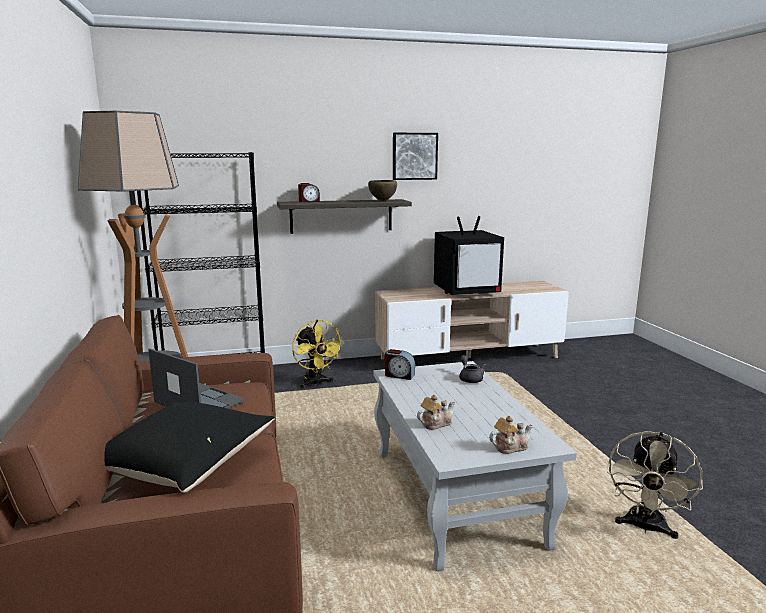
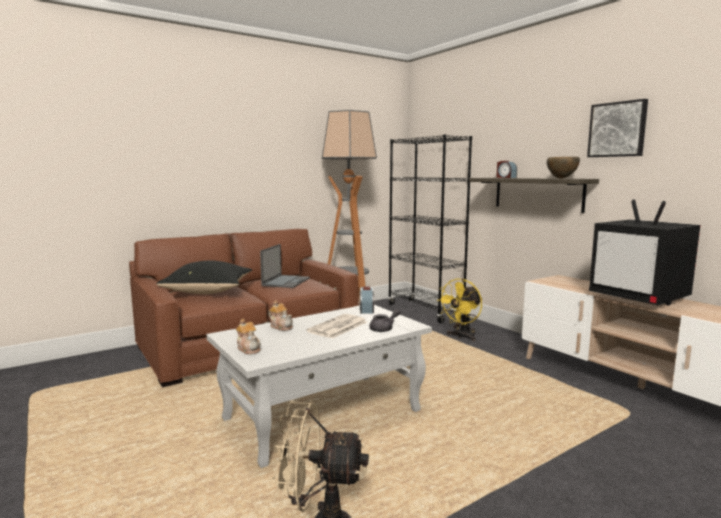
camera: 70 degrees right, 5 degrees down
(453, 396) = (337, 327): none -> newspaper

